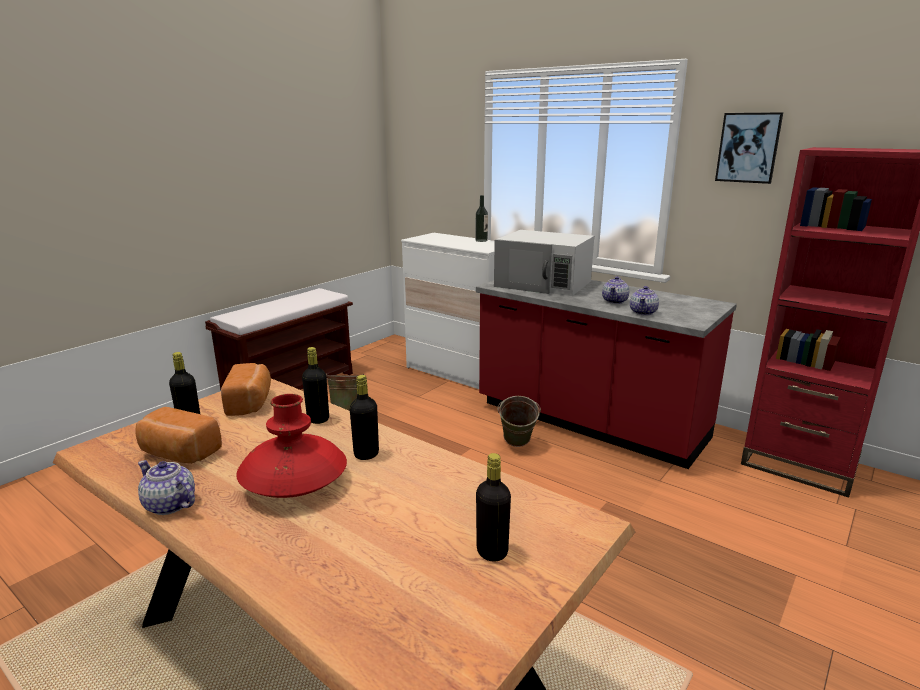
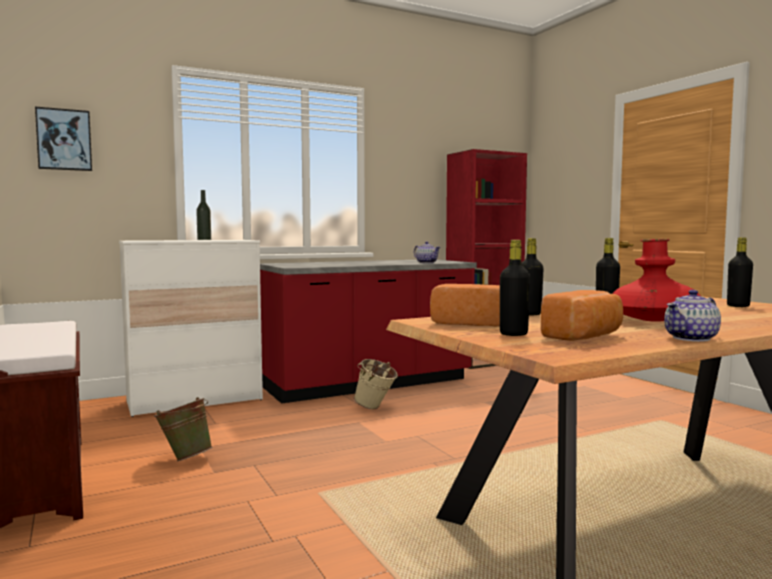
camera: 65 degrees left, 15 degrees down
(517, 445) = (375, 408): green bucket -> beige bucket
(543, 284) = (316, 264): white microwave -> none
(615, 301) = (392, 262): teapot -> none
(748, 147) = (409, 154): picture -> picture (64, 139)

